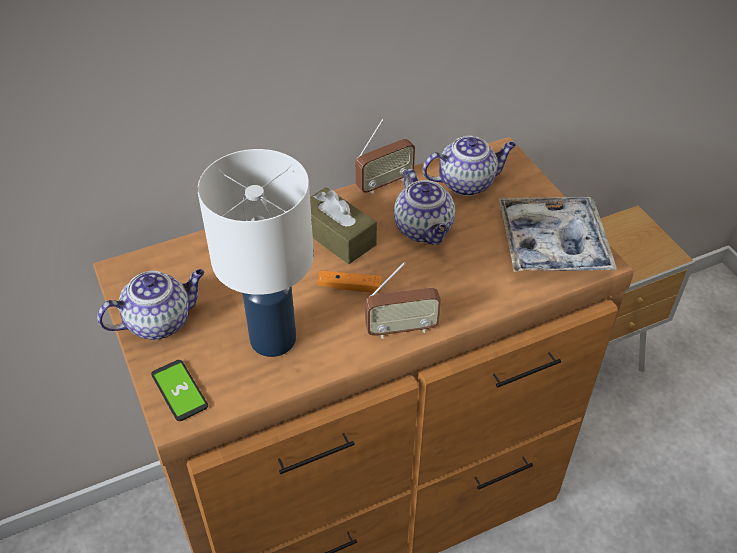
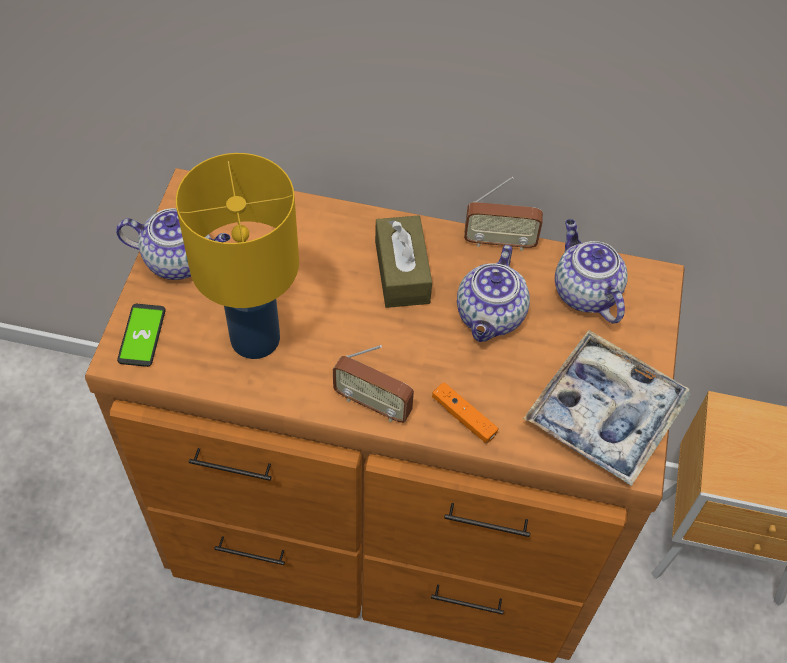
camera: 35 degrees right, 10 degrees up
(271, 339) = (254, 337): white table lamp -> yellow table lamp
(350, 287) = (365, 331): orange game controller -> orange game controller (464, 417)
(467, 183) = (584, 292): teapot -> teapot turned 135 degrees counterclockwise

